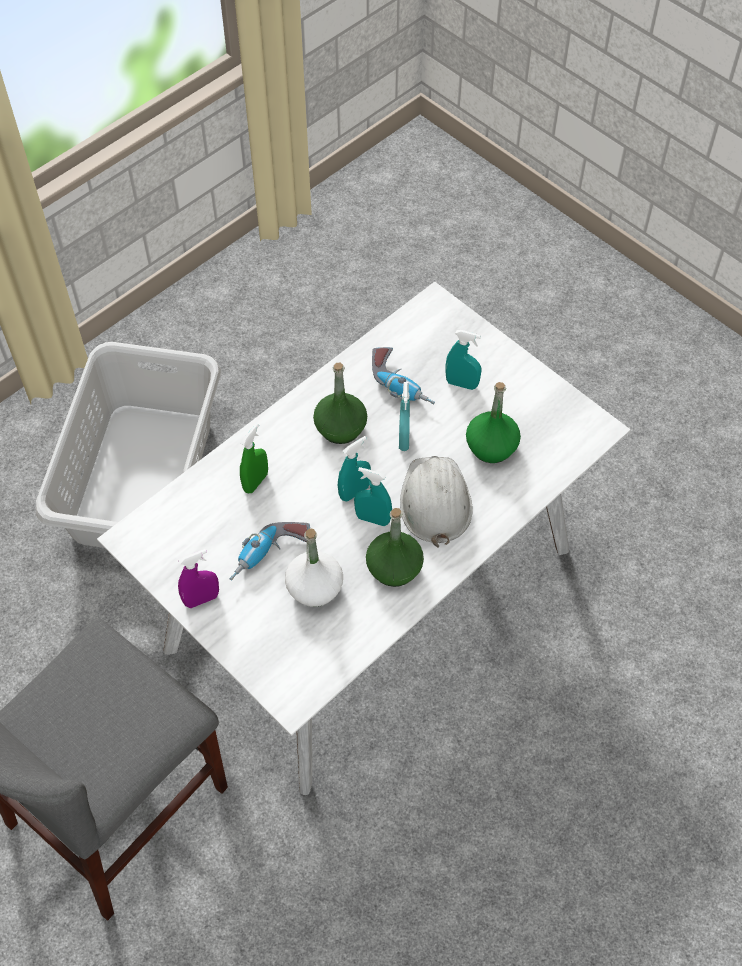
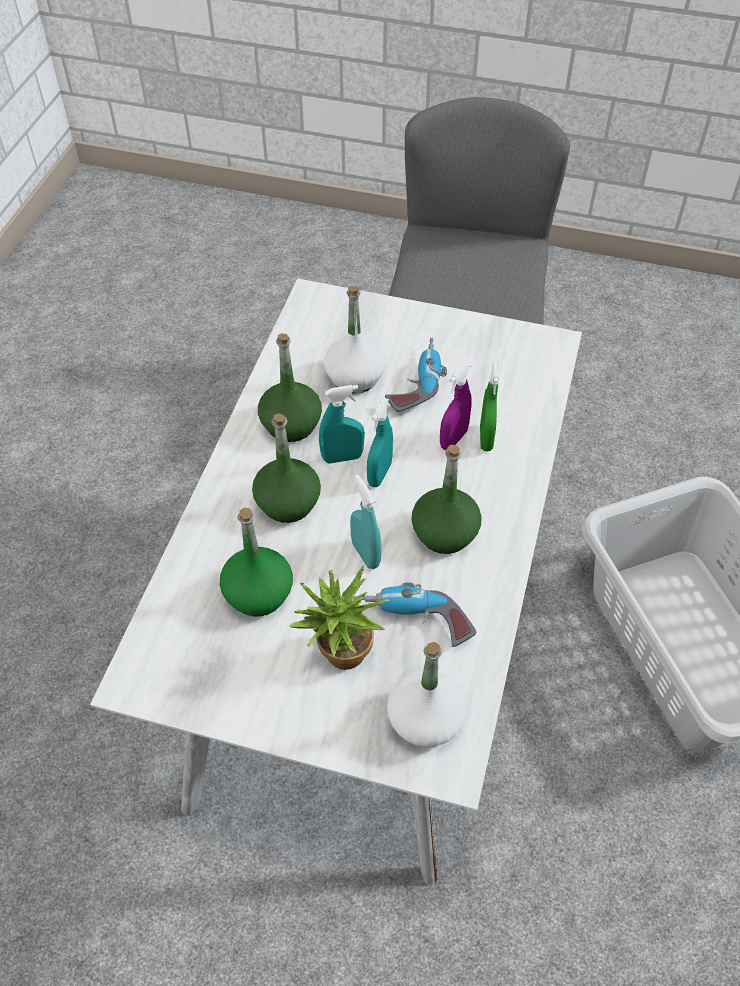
camera: 150 degrees right, 5 degrees down
(201, 599) = (447, 328): purple spray bottle -> purple spray bottle (453, 439)
(433, 330) = (425, 720): none -> white bottle
(435, 502) = (288, 502): white hard hat -> green bottle
(461, 384) = (340, 658): turquoise spray bottle -> potted plant

